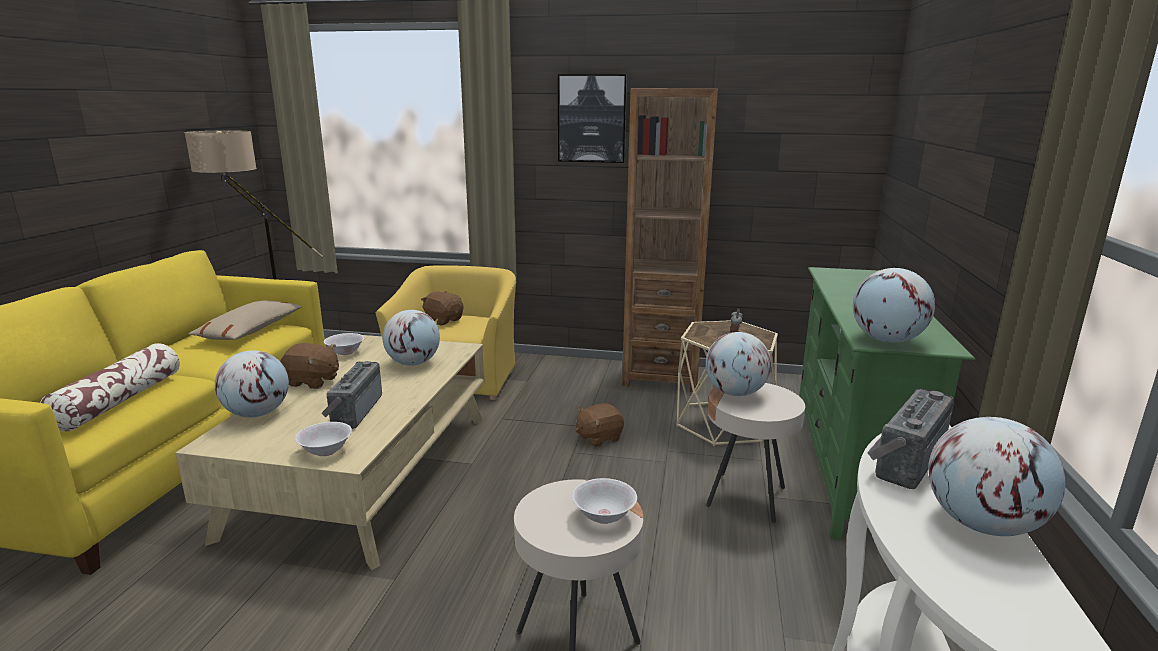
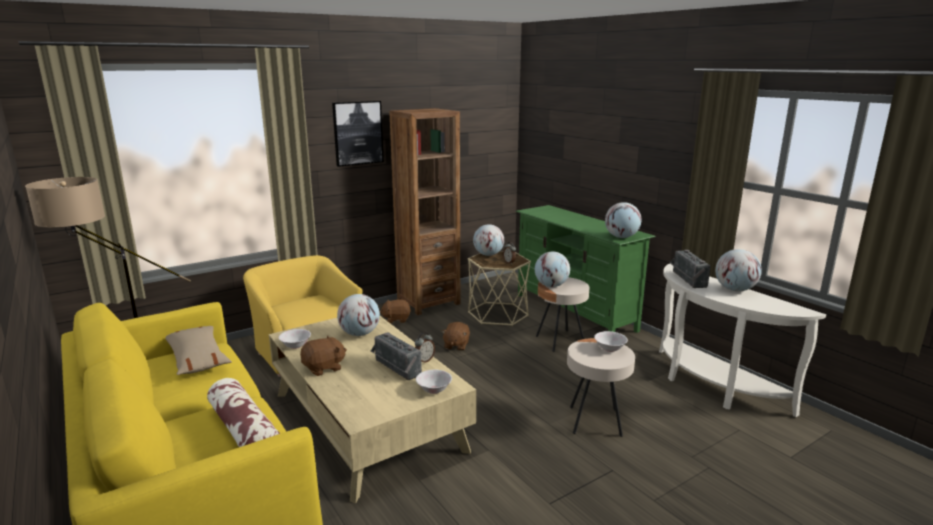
camera: 45 degrees left, 0 degrees up
(257, 414) = (341, 396): globe -> globe (488, 255)
(395, 416) = (424, 360): none -> alarm clock
(443, 320) = (294, 306): brown plush toy -> brown plush toy (396, 319)

